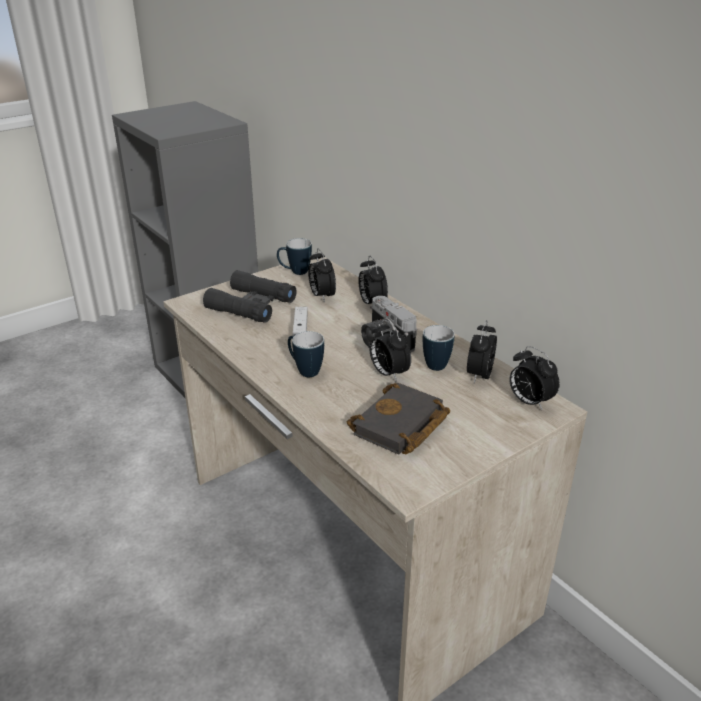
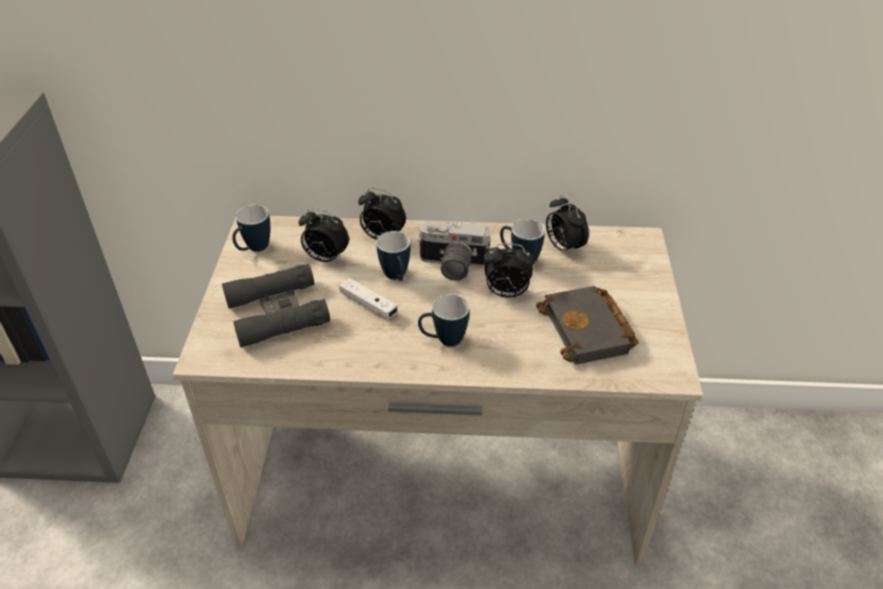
camera: 50 degrees left, 10 degrees up
(340, 327) = (396, 278): none -> mug
(529, 402) = (624, 246): alarm clock -> none

